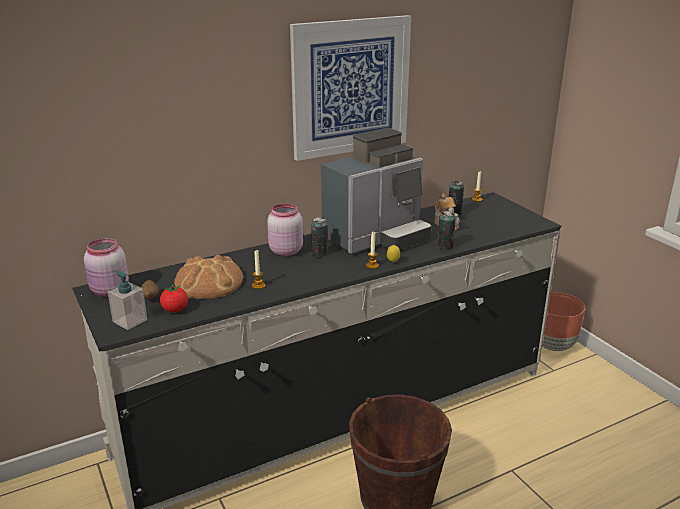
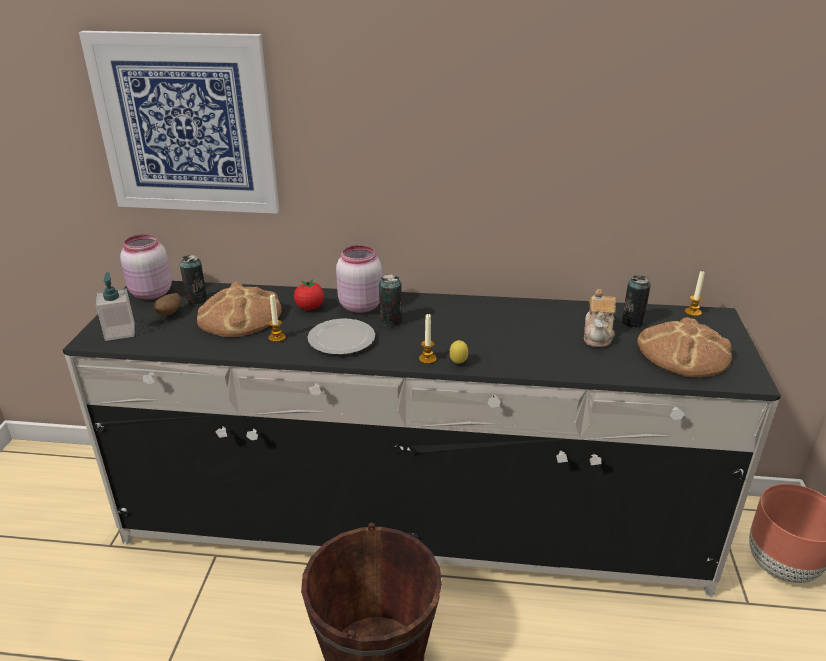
camera: 35 degrees right, 5 degrees up
(175, 310) = (169, 335): tomato -> tomato (310, 307)
(303, 272) = (341, 339): none -> plate
(350, 87) = (493, 107): picture -> picture (186, 125)
(377, 238) = (484, 324): coffee machine -> none
(445, 247) = (554, 366): can -> can (196, 300)
(497, 220) = (683, 352): none -> bread

